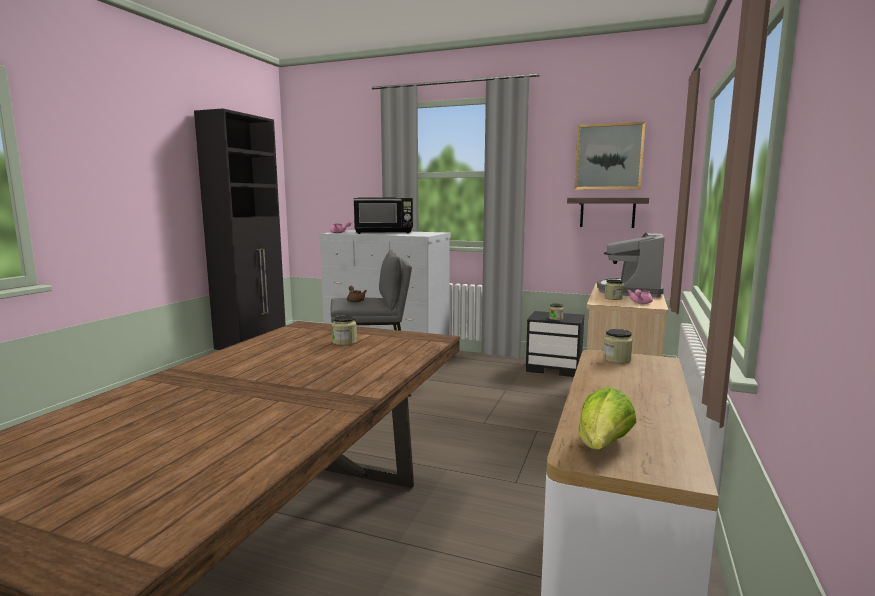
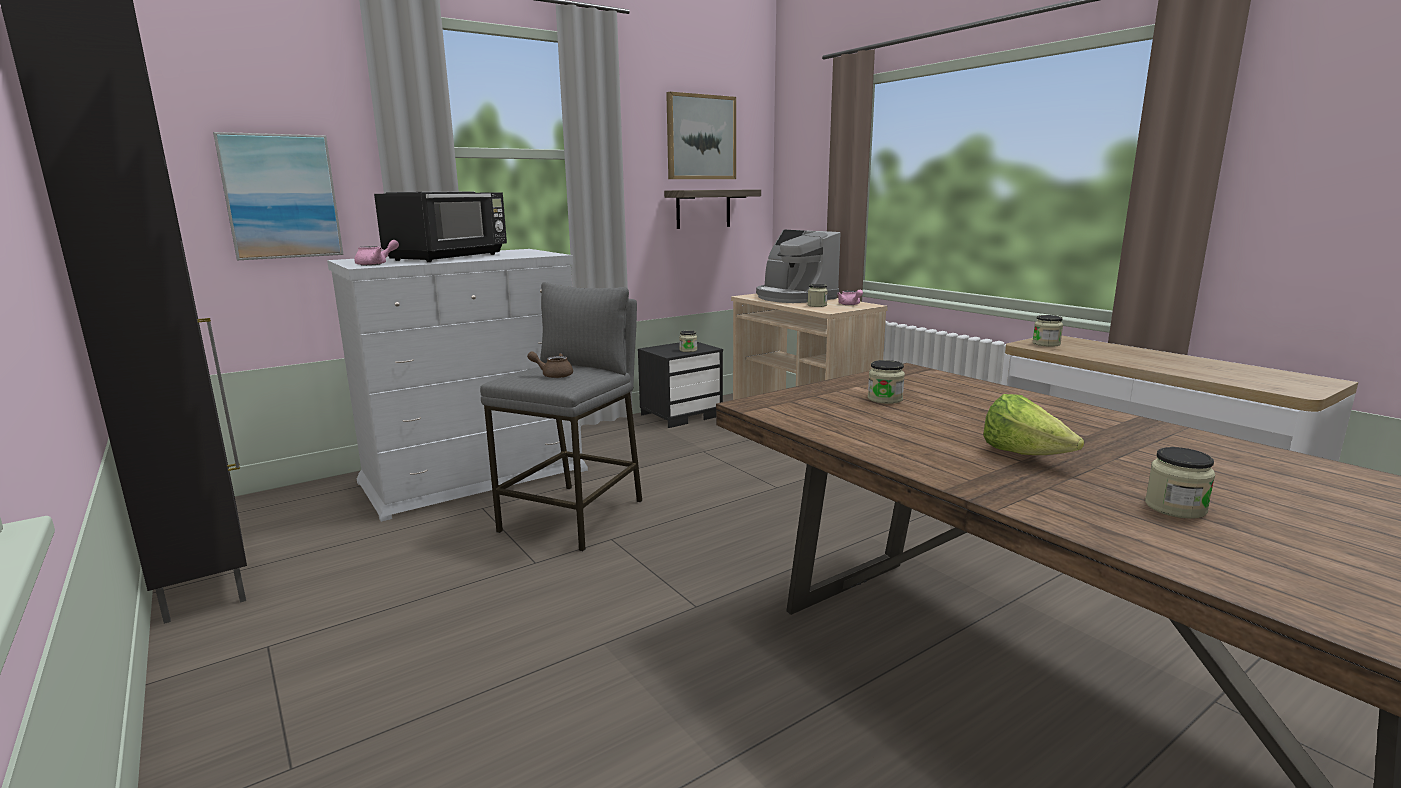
camera: 55 degrees left, 5 degrees up
(155, 412) = (1175, 507): none -> jar
(347, 199) = (281, 197): none -> picture
(603, 447) = (1277, 384): lettuce -> lettuce (1024, 455)

